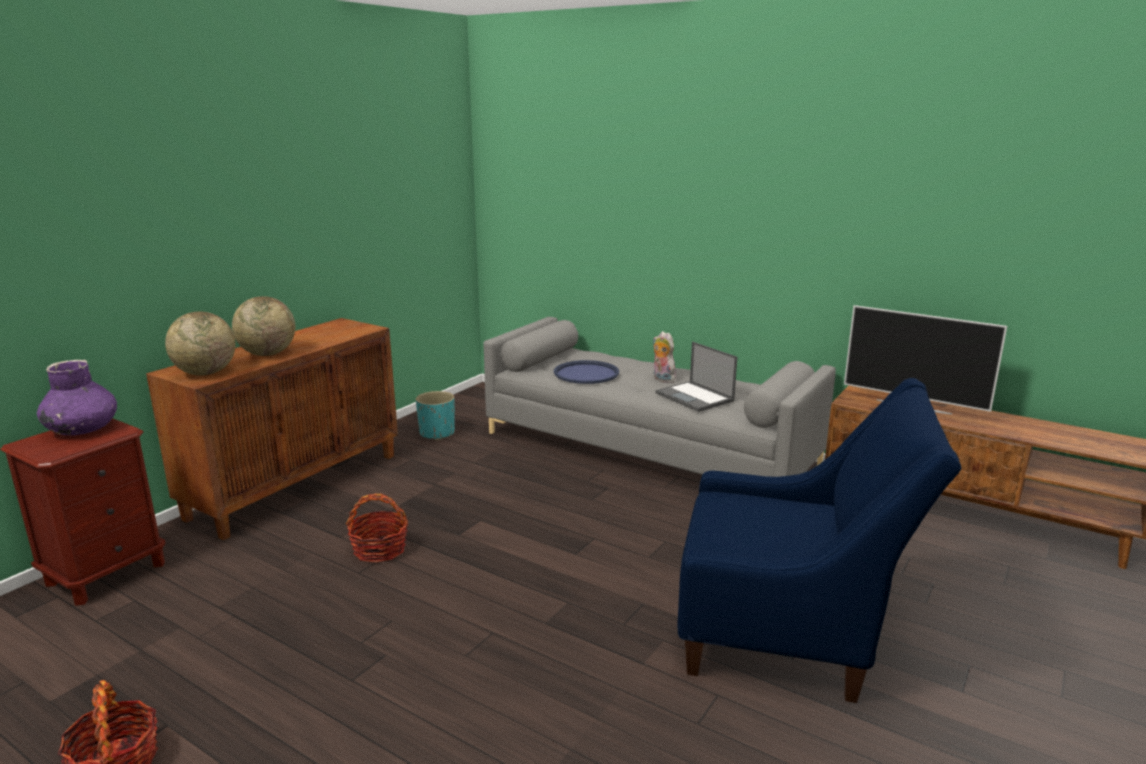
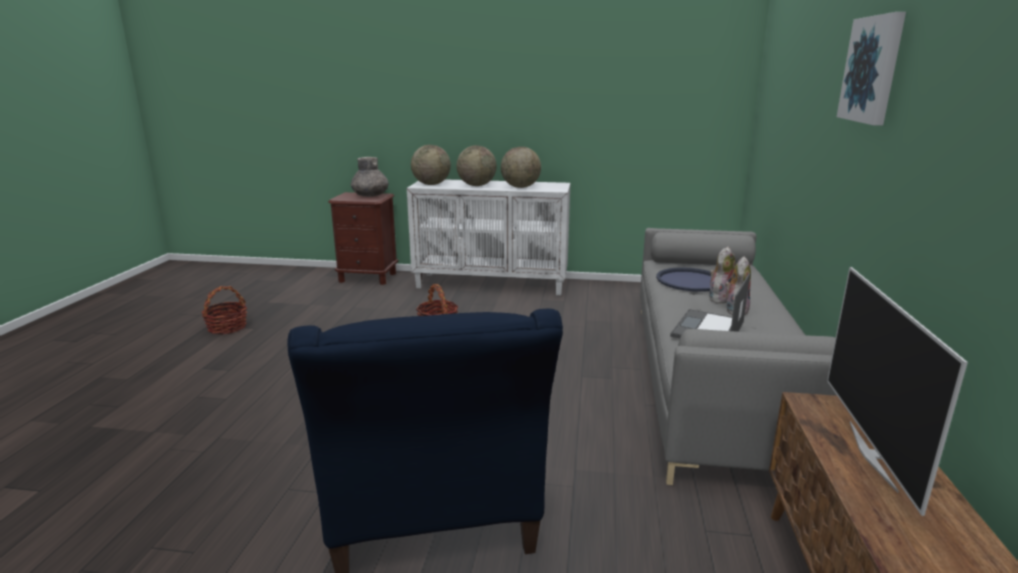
camera: 65 degrees right, 0 degrees up
(82, 429) = (370, 195): purple vase -> grey vase
(296, 485) = (492, 284): brown cabinet -> white cabinet
(323, 338) = (520, 187): none -> globe
(437, 433) = (614, 297): turquoise planter -> none
(634, 376) = (719, 298): none -> plush toy
(746, 170) = (872, 69): none -> picture

